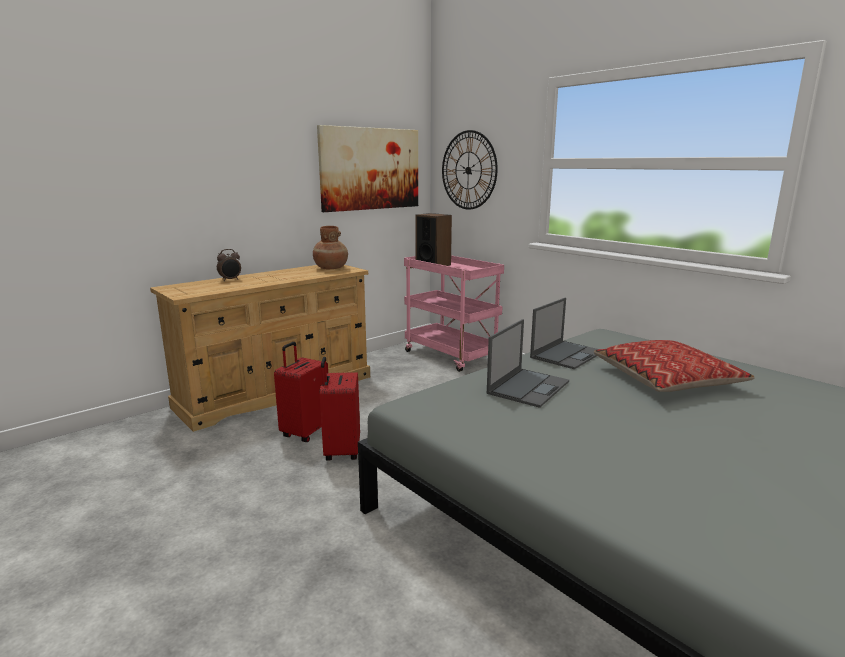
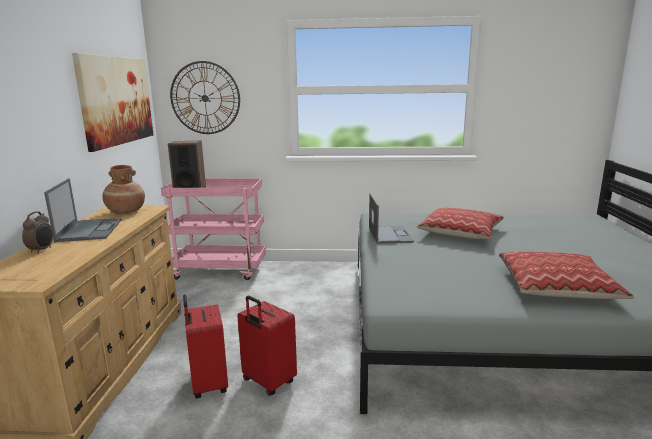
camera: 45 degrees left, 0 degrees up
(528, 387) = (419, 262): laptop -> laptop (90, 230)
(630, 472) = (556, 286): none -> pillow

